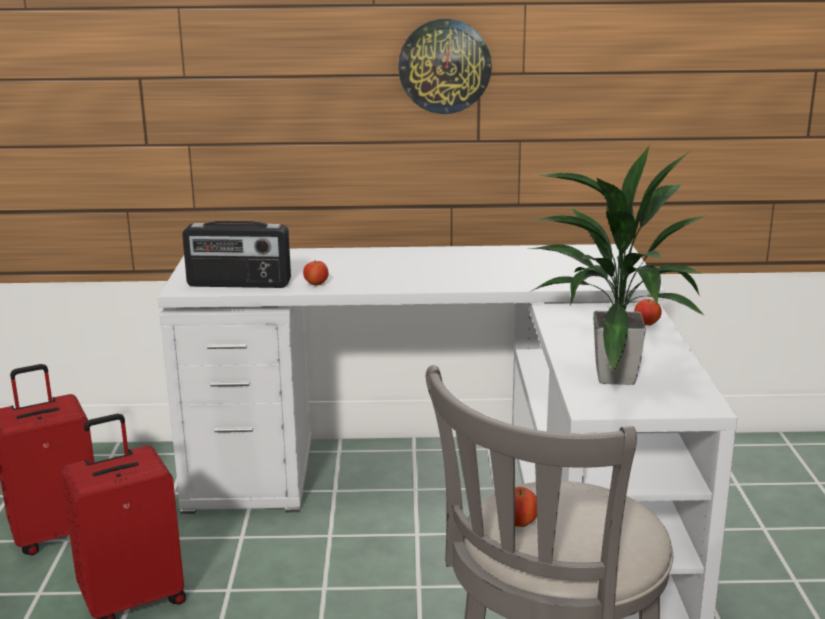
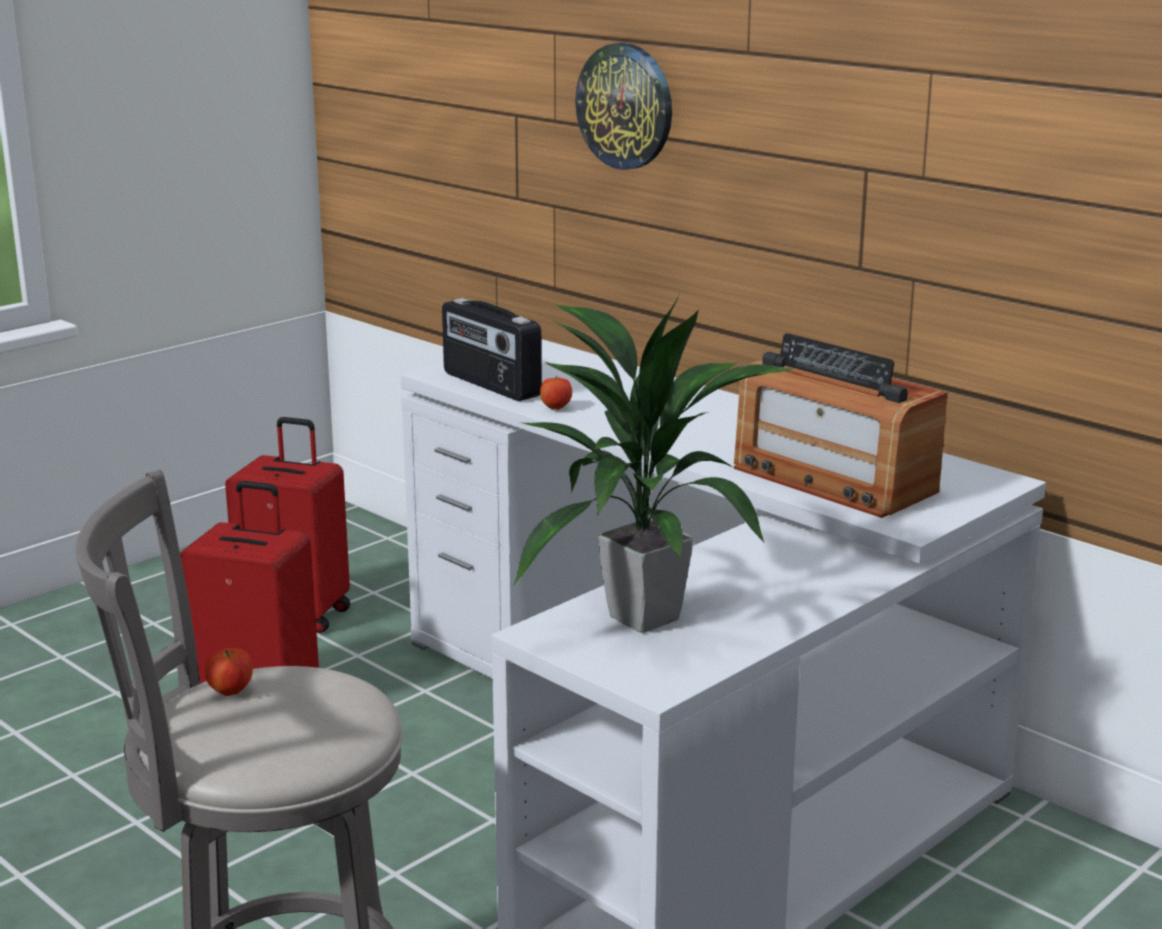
camera: 45 degrees right, 0 degrees up
(444, 66) = (819, 150): wall clock -> wall clock (625, 106)
(552, 273) = (833, 480): none -> radio
(646, 324) = (840, 583): apple -> none

